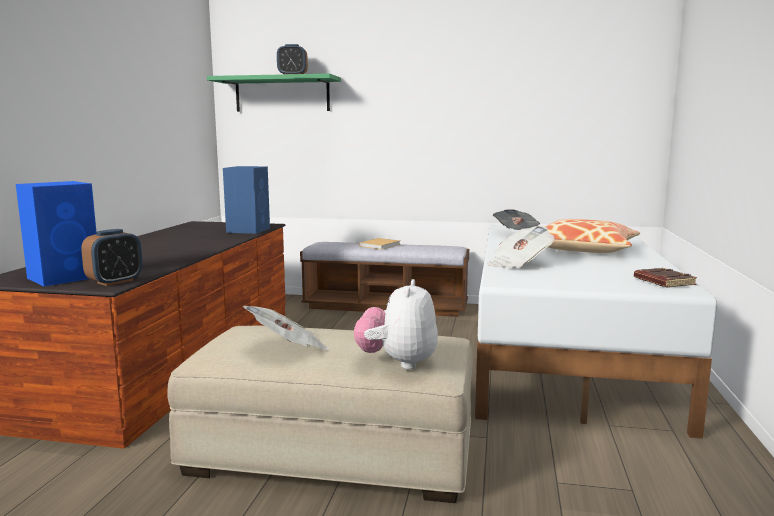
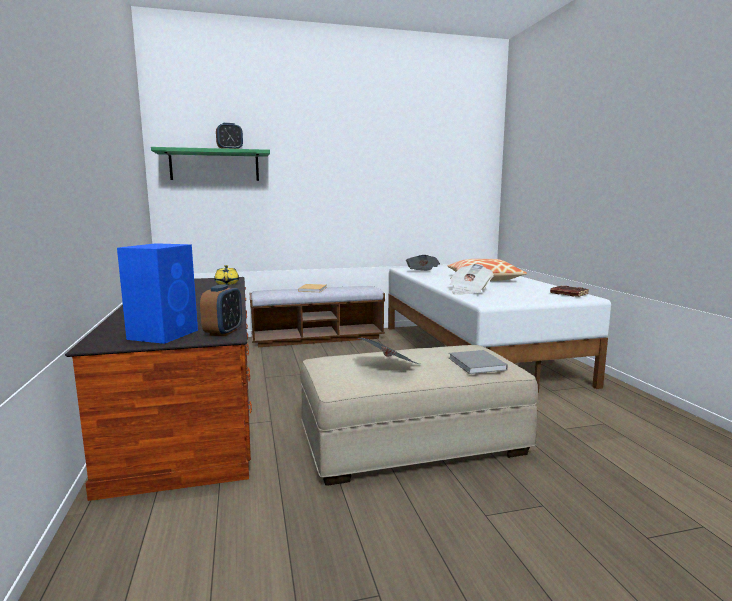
camera: 25 degrees left, 0 degrees up
(249, 230) = (227, 283): blue speaker -> yellow teapot
(398, 363) = (477, 364): plush toy -> grey book

